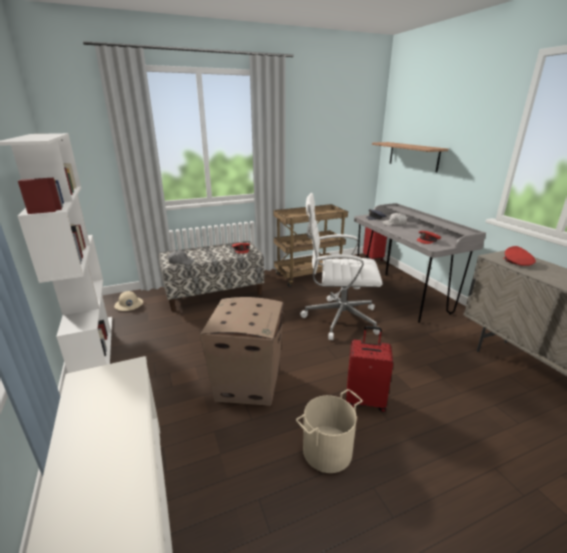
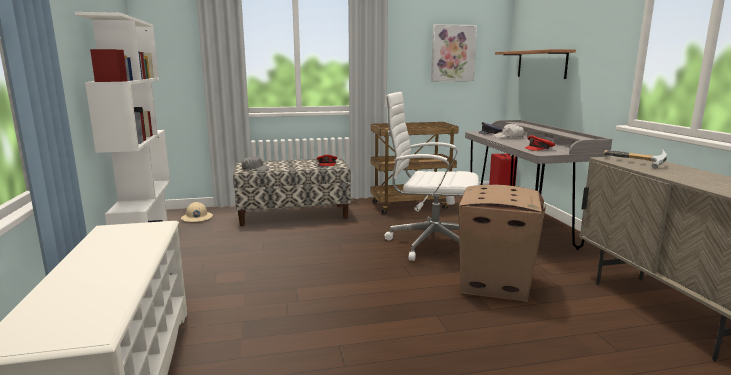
camera: 10 degrees right, 10 degrees down
(249, 383) = (298, 288): cardboard box -> cardboard box (494, 283)
(326, 450) = (361, 348): beige bucket -> none
(337, 144) = (453, 53): none -> picture
(365, 400) = (429, 313): red suitcase -> none
(516, 262) = (634, 163): red cap -> hammer

